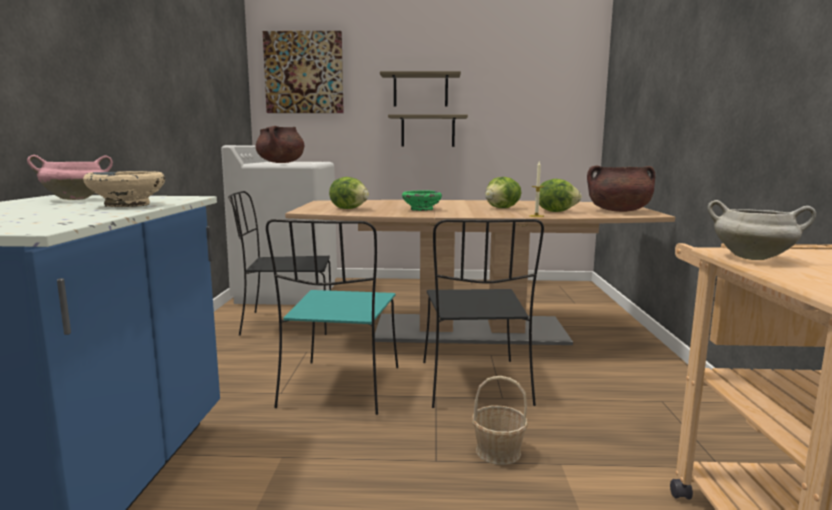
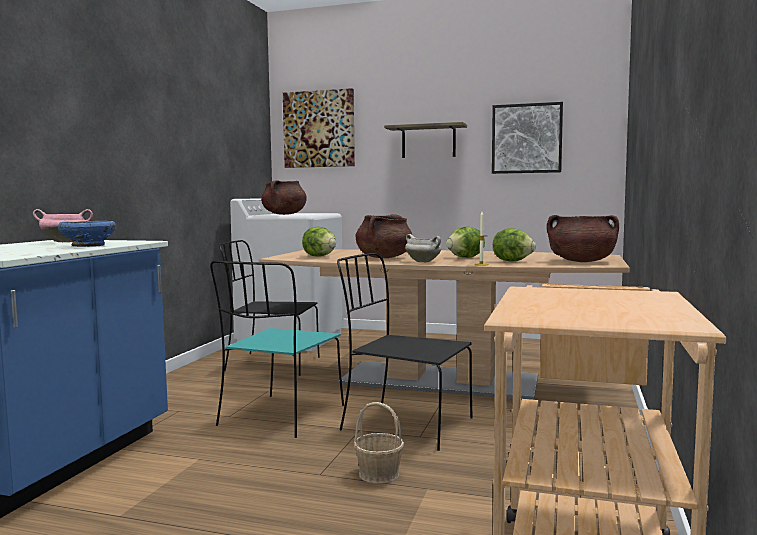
camera: 15 degrees right, 5 degrees down
(128, 205) = (88, 246): beige bowl -> blue bowl
(421, 209) = (384, 258): green bowl -> brown cooking pot
(428, 131) = (436, 181): shelf -> none
(475, 384) = (404, 424): black chair -> black chair turned 105 degrees clockwise
(516, 91) = (526, 138): none -> picture
(753, 258) = (532, 293): white cooking pot -> white cooking pot (424, 262)

